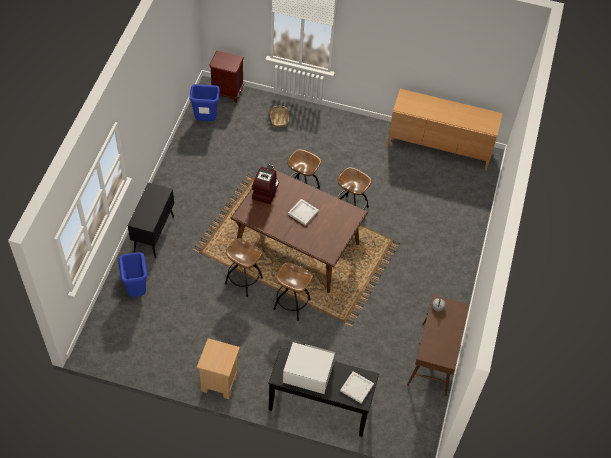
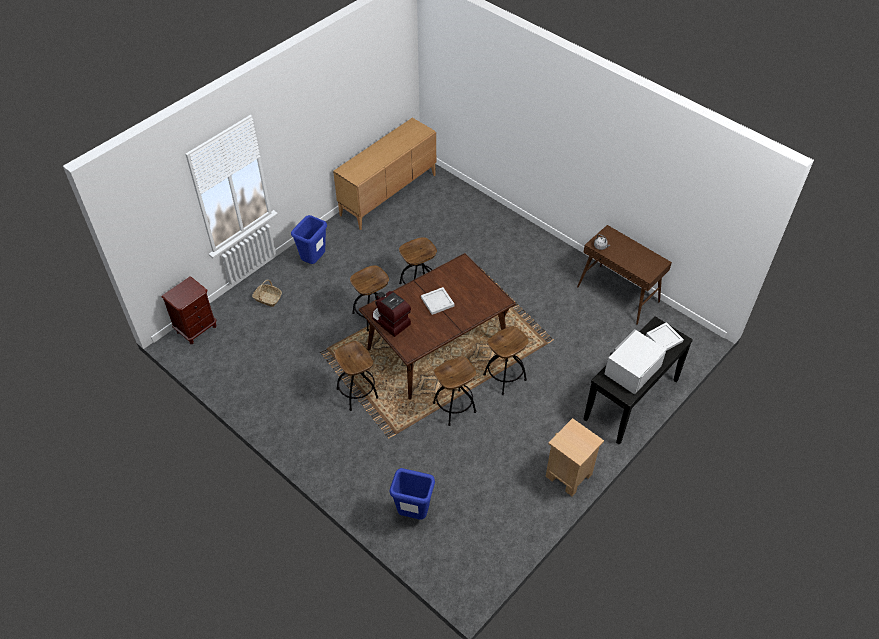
camera: 60 degrees left, 5 degrees down
(154, 234) = (345, 468): black cabinet -> none
(206, 120) = (221, 362): blue trash can -> blue trash can (314, 261)
(223, 213) = (357, 393): none -> brown stool

